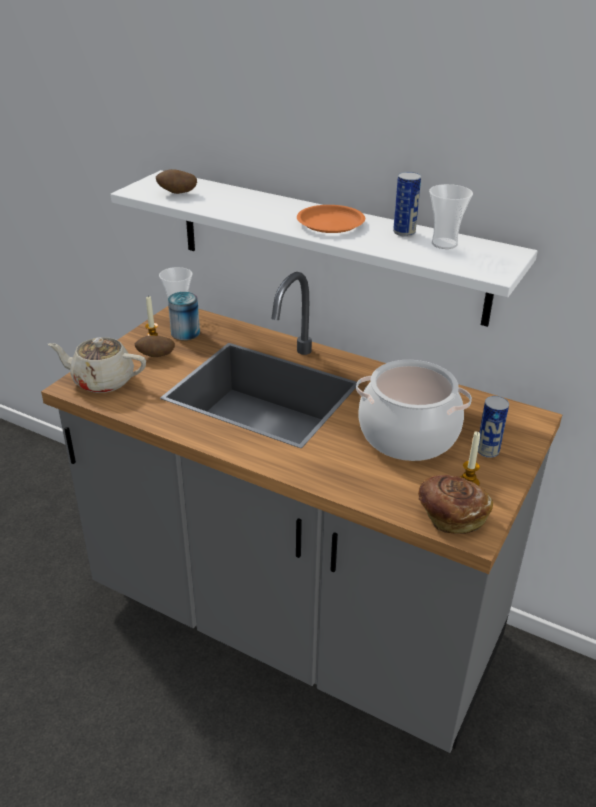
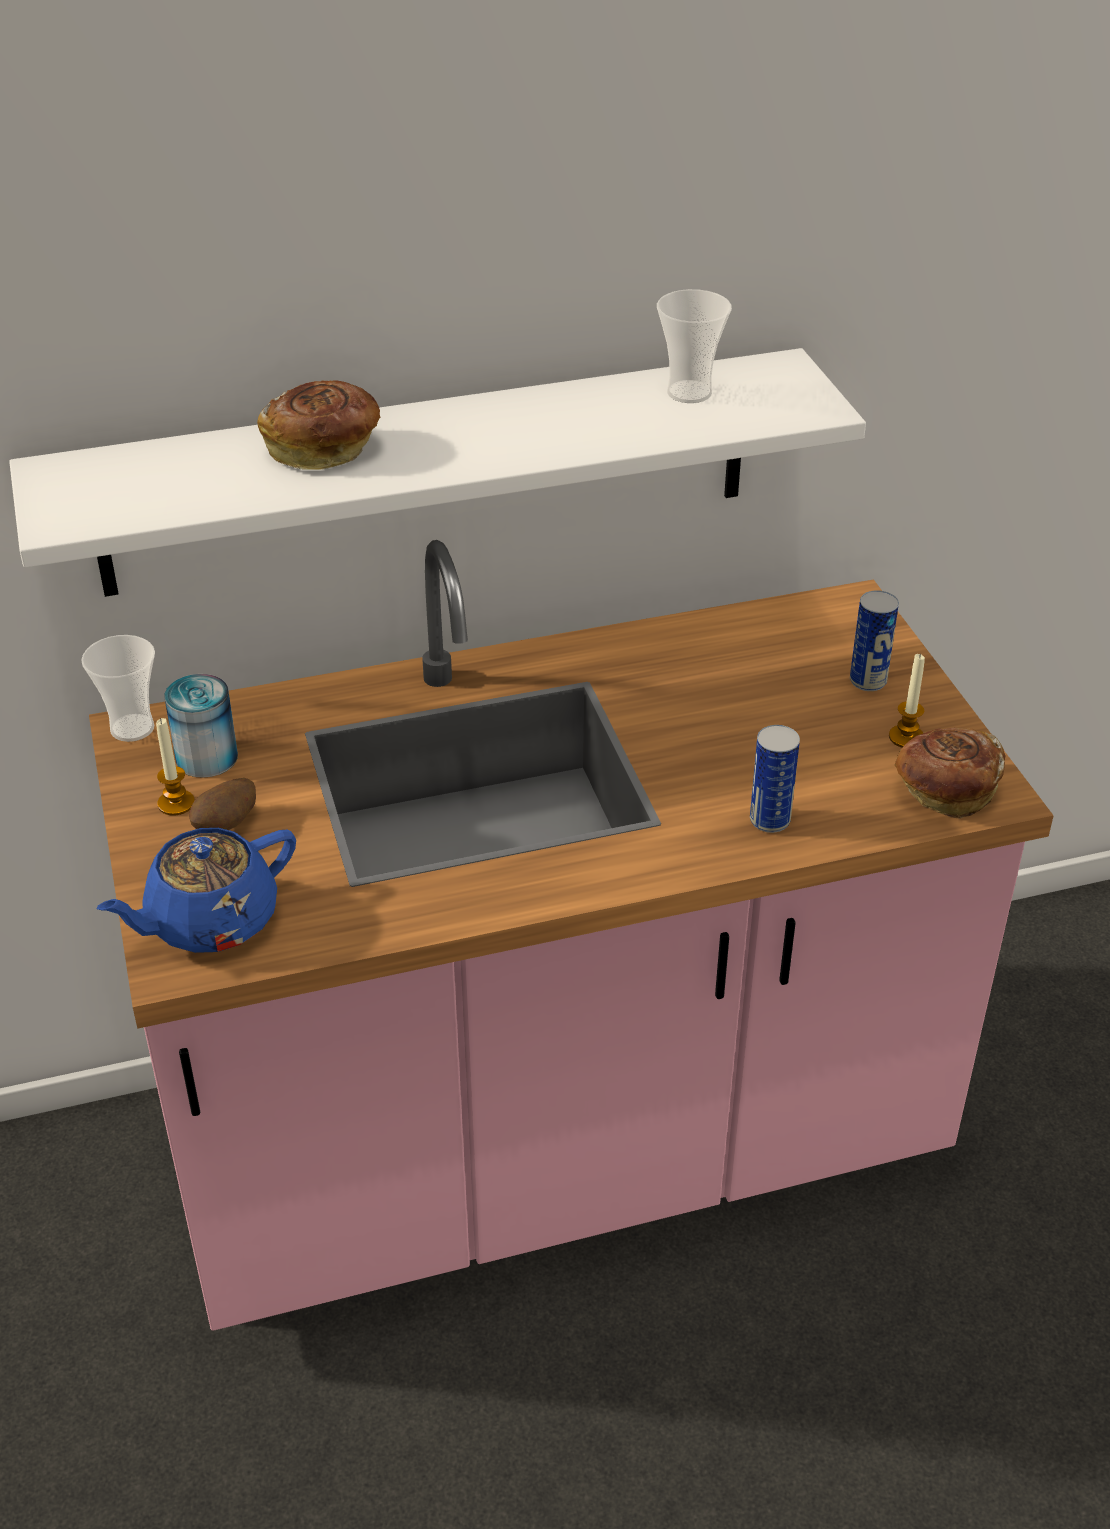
camera: 45 degrees left, 5 degrees up
(102, 381) = (210, 921): beige teapot -> blue teapot
(177, 193) = (145, 492): potato -> none
(259, 205) = (324, 449): none -> bread
(295, 620) = (555, 1149): grey counter -> pink counter
(330, 224) = (490, 432): orange plate -> none
(404, 232) = (609, 398): can -> can (770, 820)
(407, 435) = (756, 720): cooking pot -> none

